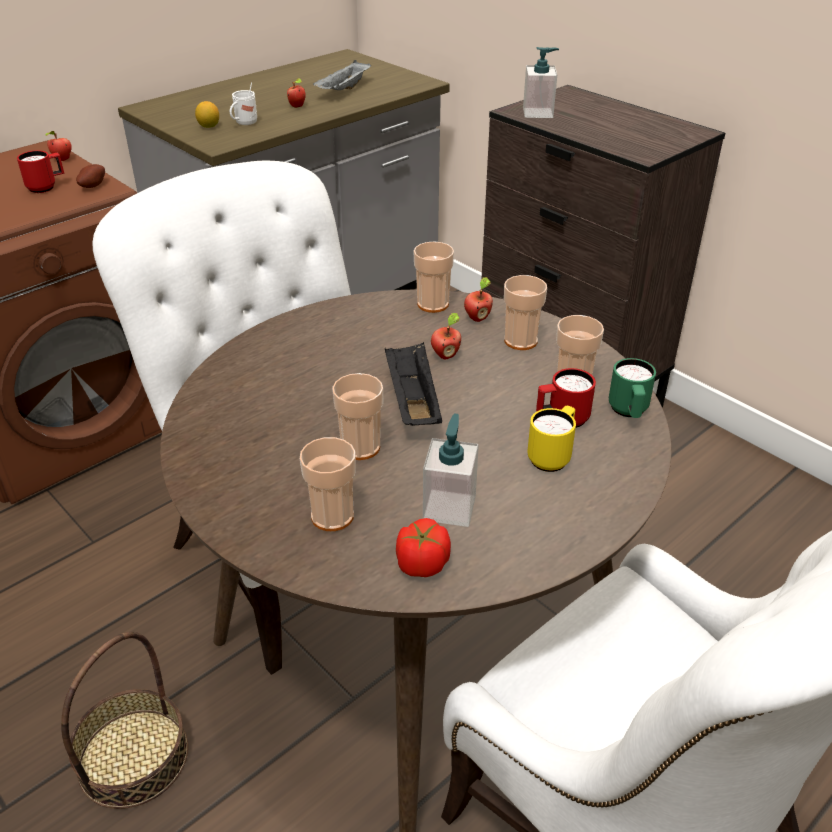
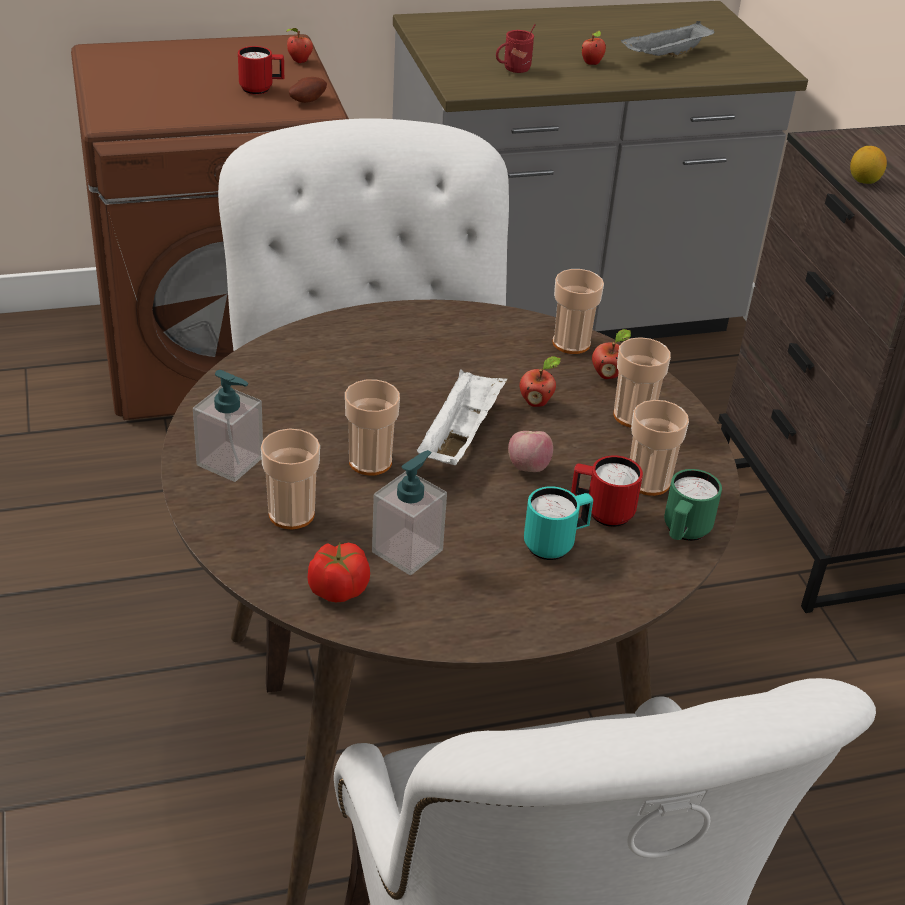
camera: 25 degrees right, 0 degrees up
(133, 757) = (93, 709): basket -> none
(209, 126) = (471, 63): lemon -> lemon (864, 181)
(244, 124) = (513, 70): white mug -> red mug
(412, 401) = (460, 436): black tray -> white tray
(481, 405) = (528, 467): none -> apple
(538, 113) = (847, 151): soap dispenser -> soap dispenser (230, 461)
(552, 457) = (555, 545): yellow mug -> turquoise mug

